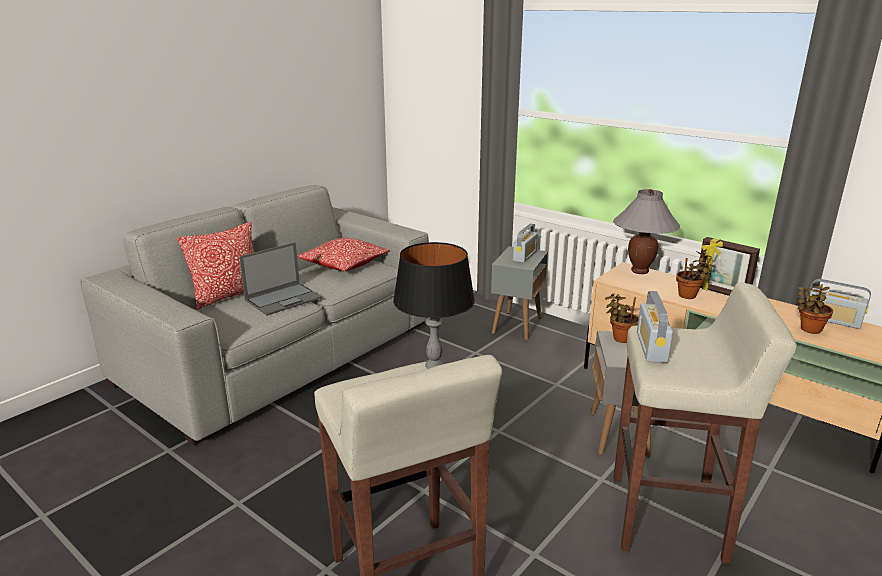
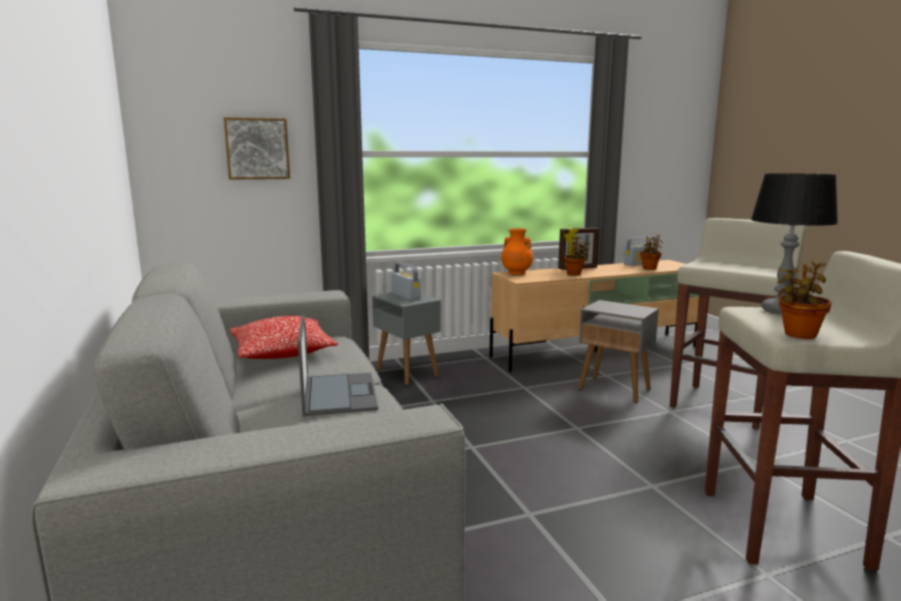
camera: 60 degrees left, 10 degrees down
(229, 296) = (249, 430): pillow -> none
(453, 100) = (257, 149): none -> picture
(620, 338) = (601, 306): potted plant -> potted plant (798, 335)
(639, 271) = (516, 273): grey table lamp -> orange vase
(651, 347) = (725, 268): radio -> none

